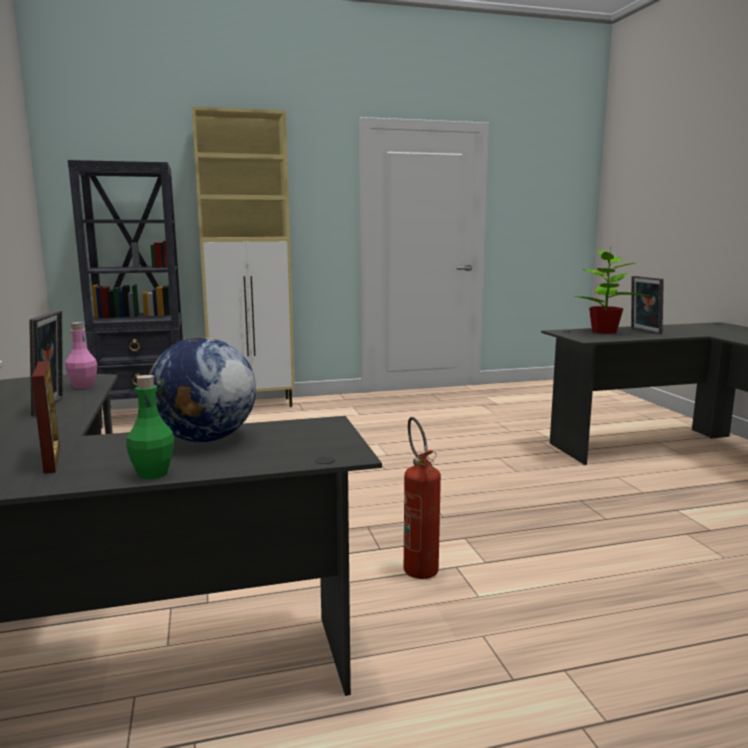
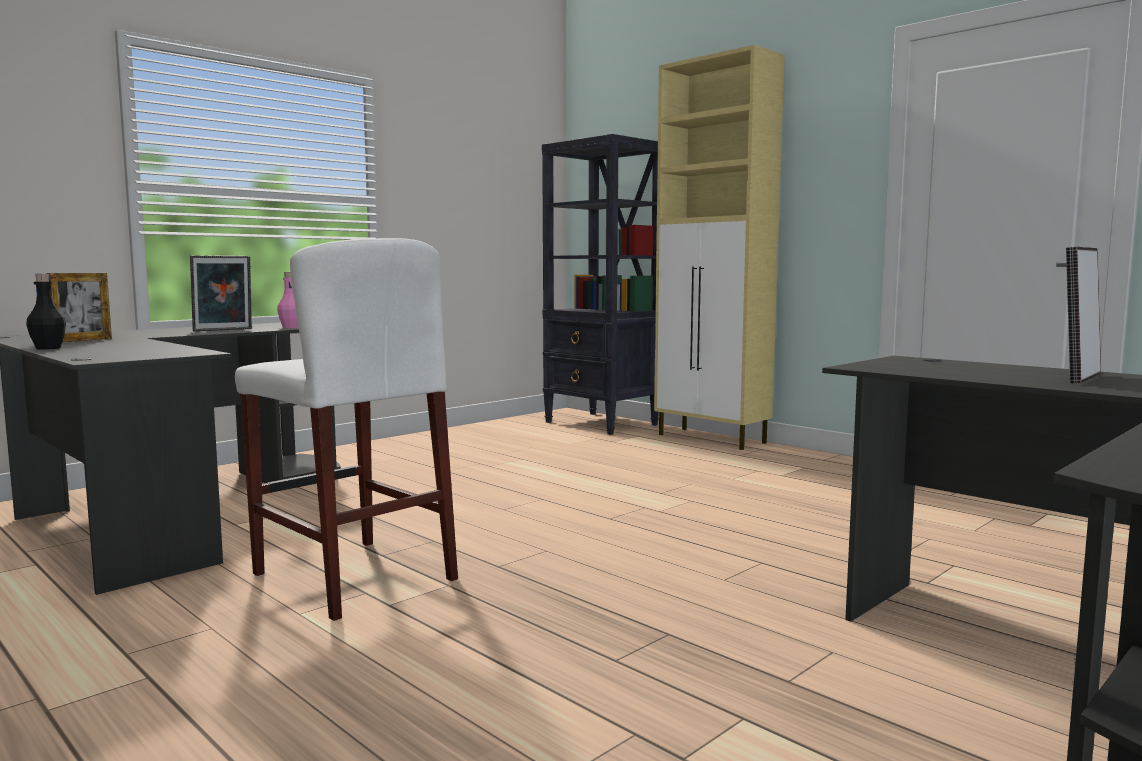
camera: 60 degrees right, 5 degrees down
(153, 474) = (48, 348): green bottle -> black bottle
(204, 439) = (138, 346): globe -> none
(417, 566) = (353, 576): fire extinguisher -> white stool
(604, 332) = (983, 368): potted plant -> none

